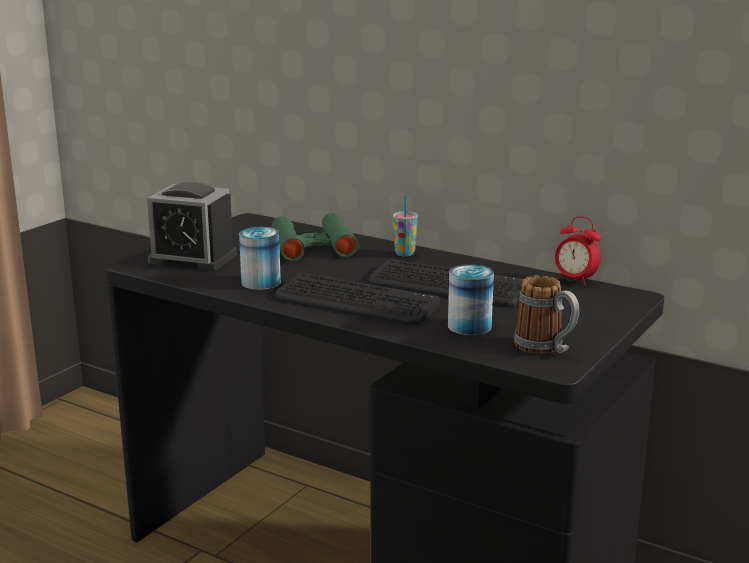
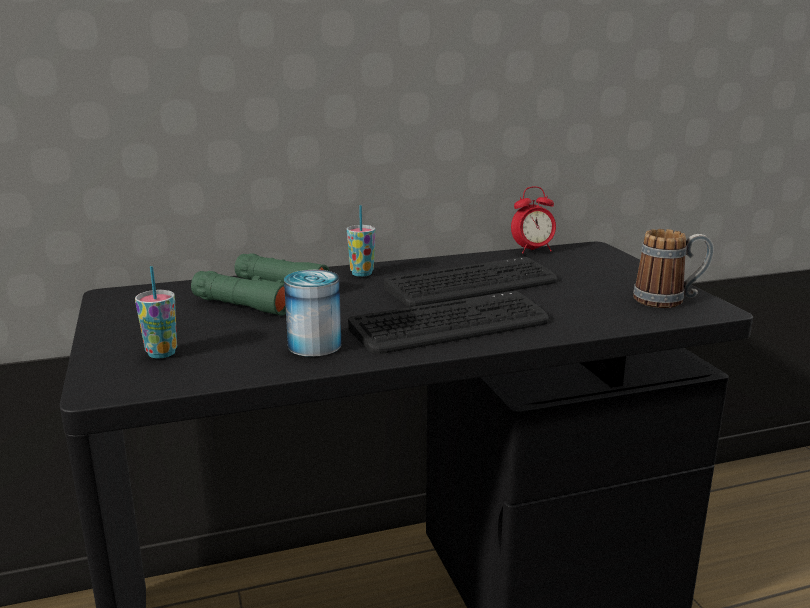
camera: 50 degrees left, 0 degrees up
(192, 258) = (161, 353): alarm clock -> cup
(469, 326) = (582, 306): can -> none

